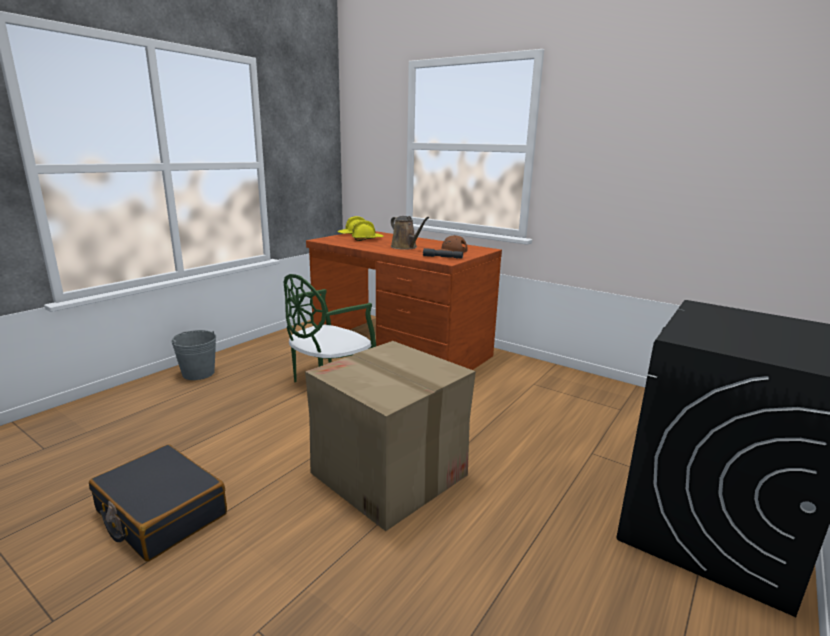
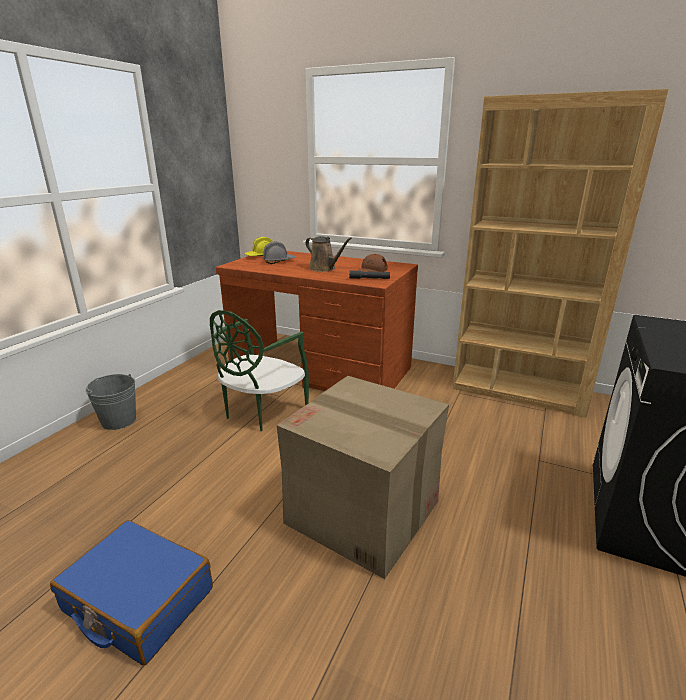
camera: 10 degrees left, 5 degrees up
(161, 513) = (138, 600): black suitcase -> blue suitcase
(367, 239) = (279, 261): yellow hard hat -> grey hard hat
(600, 388) = (519, 390): none -> brown bookcase

